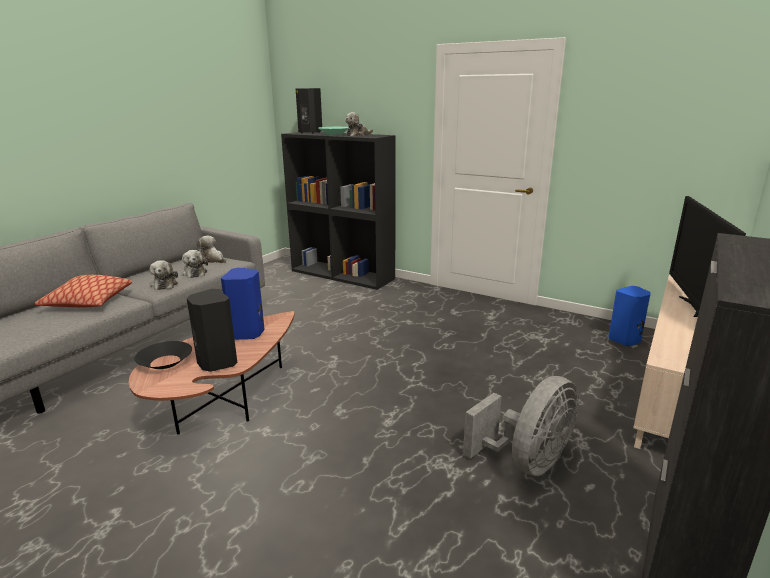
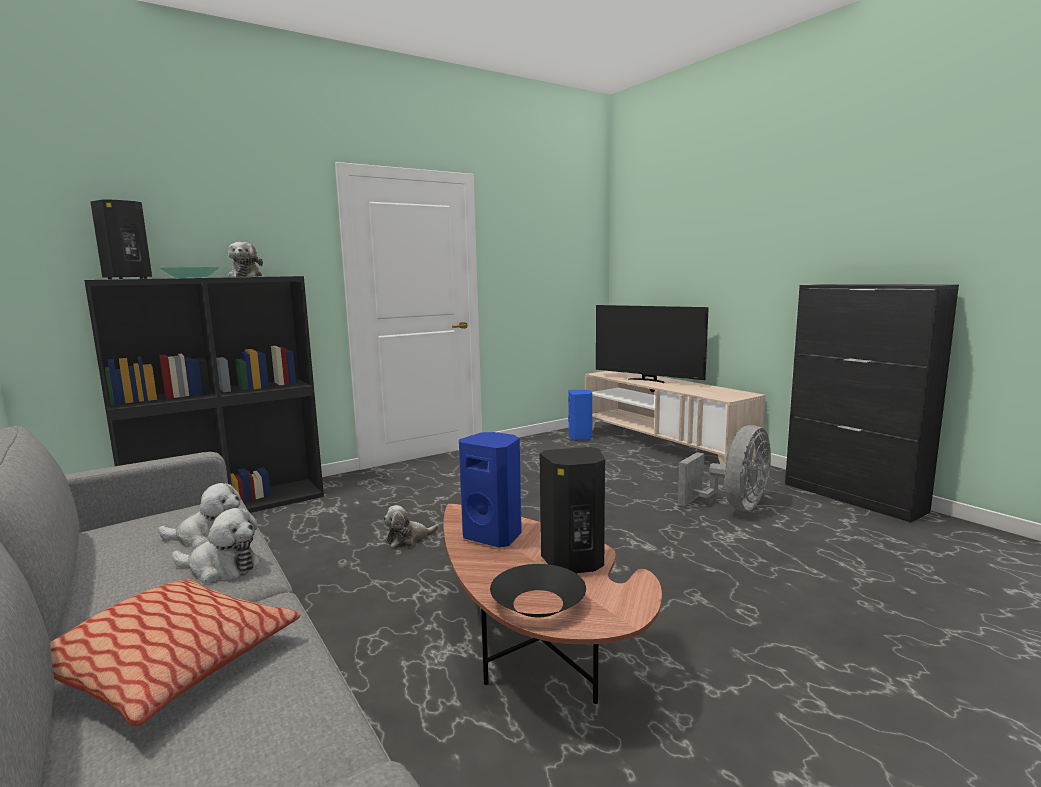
camera: 65 degrees left, 10 degrees down
(213, 260) = (155, 521): plush toy -> plush toy (408, 539)
(527, 462) = (733, 506): grey fan -> grey fan turned 60 degrees clockwise

